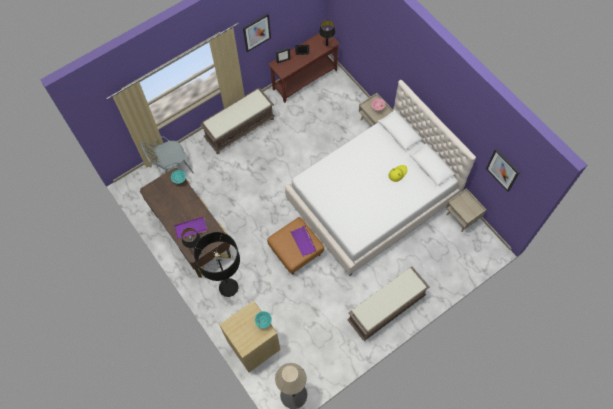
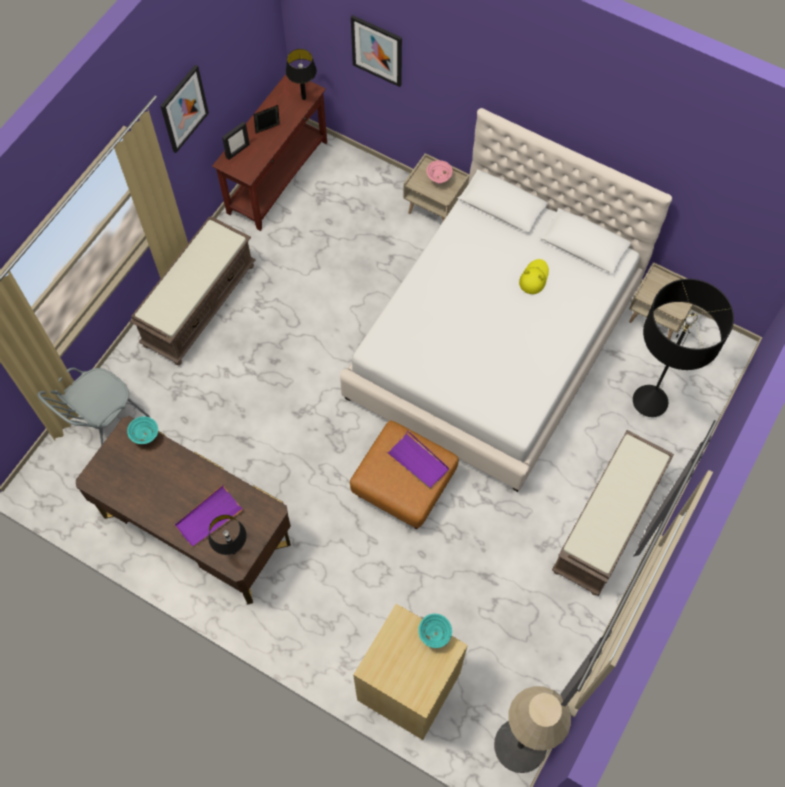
camera: 25 degrees left, 0 degrees up
(229, 288) = (313, 601): black floor lamp -> black floor lamp (649, 403)
(502, 170) = (732, 200): picture -> picture (377, 50)

